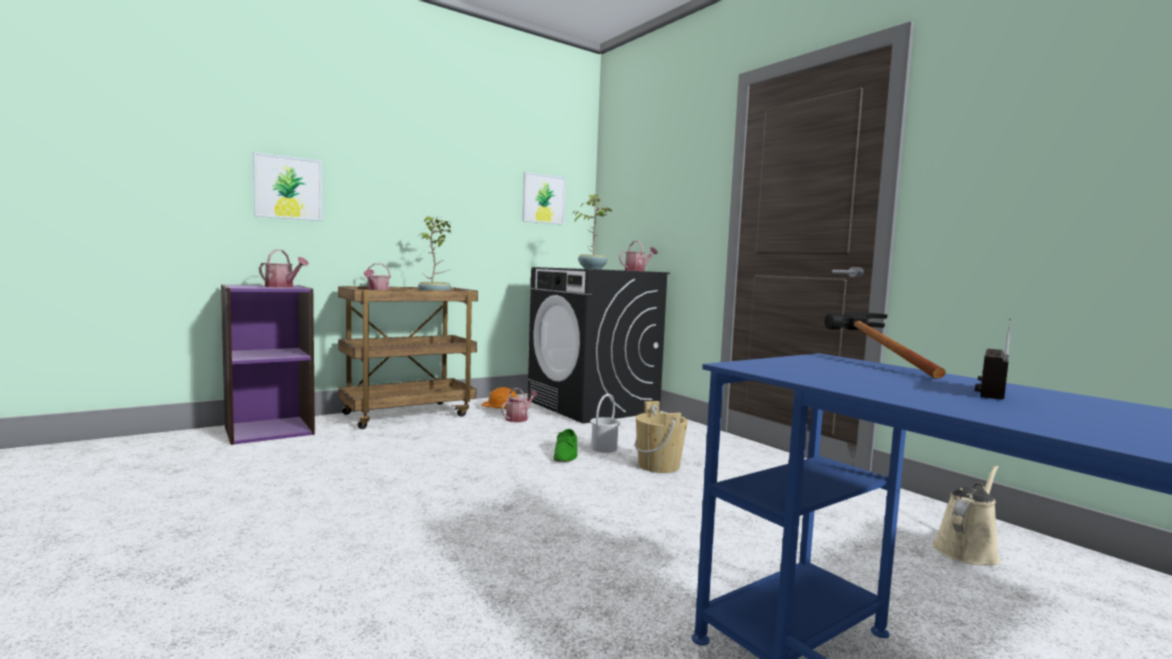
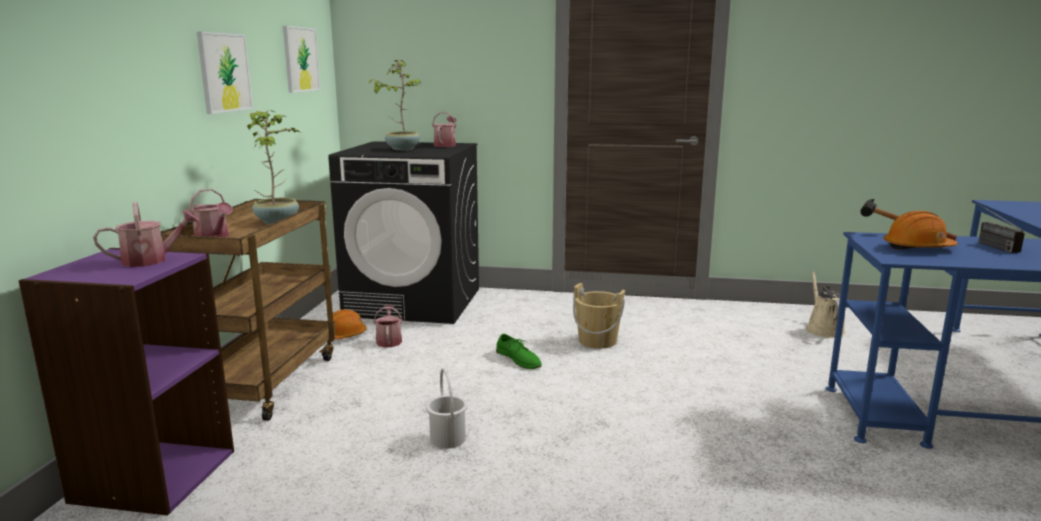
camera: 45 degrees left, 10 degrees up
(288, 188) = (65, 90): picture -> picture (224, 72)
(604, 448) = (530, 341): white bucket -> white bucket (448, 439)
(834, 369) = (917, 248): none -> orange hard hat

